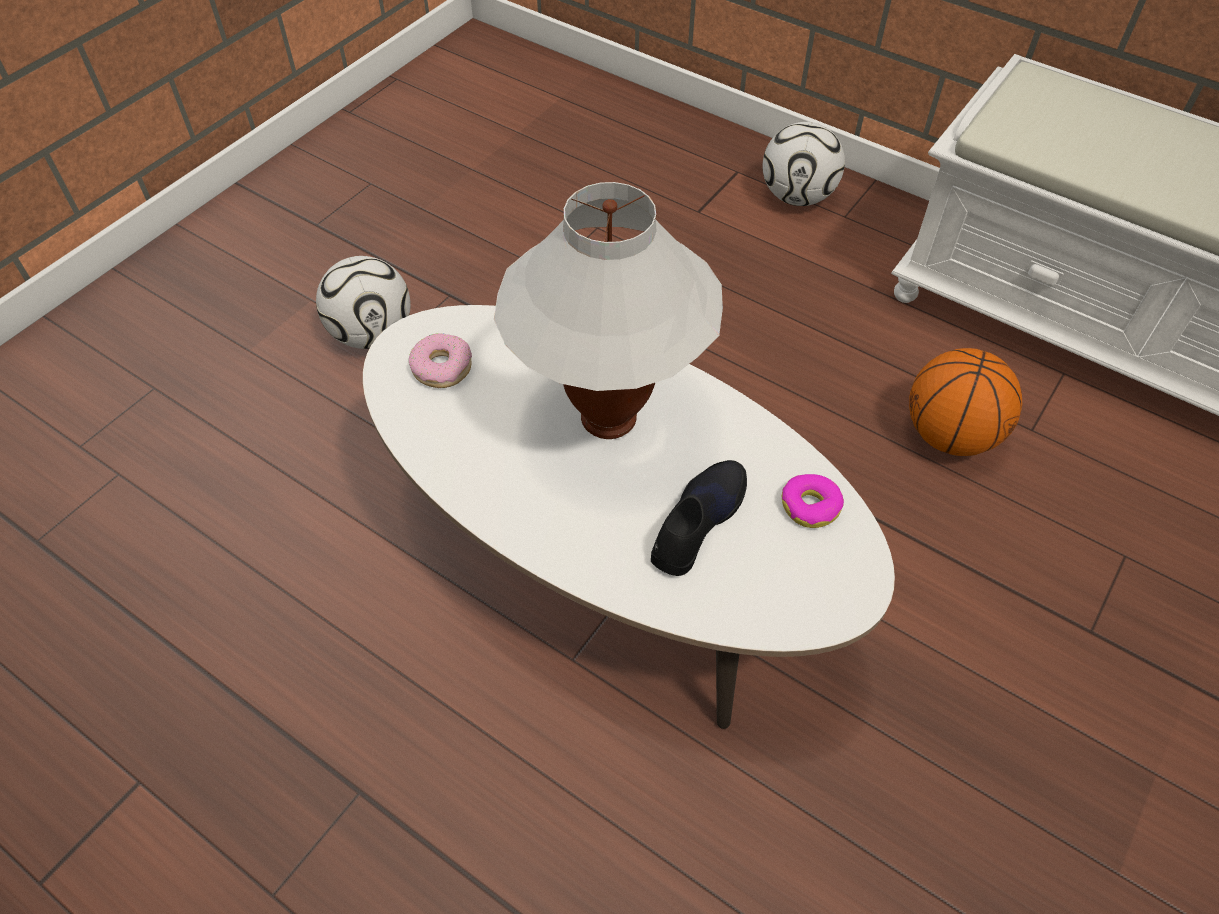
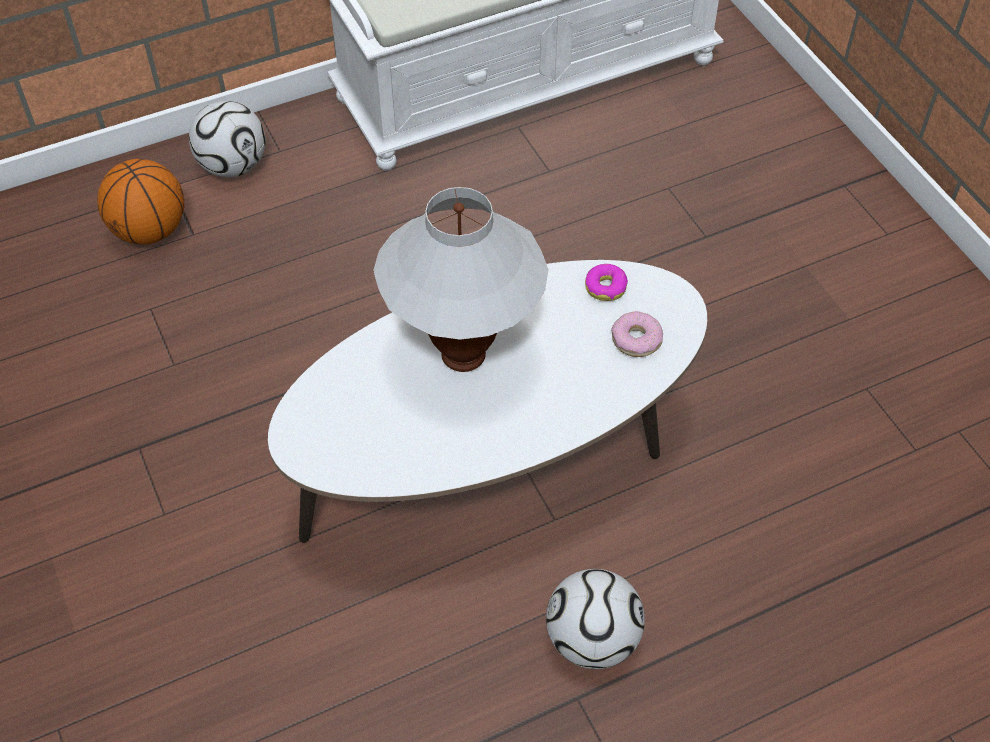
camera: 60 degrees left, 0 degrees up
(372, 334) = (136, 524): football -> football (591, 639)
(442, 367) = (341, 432): donut -> donut (636, 339)
(697, 521) = (579, 348): black shoe -> none
(950, 436) = (523, 214): basketball -> basketball (150, 231)

